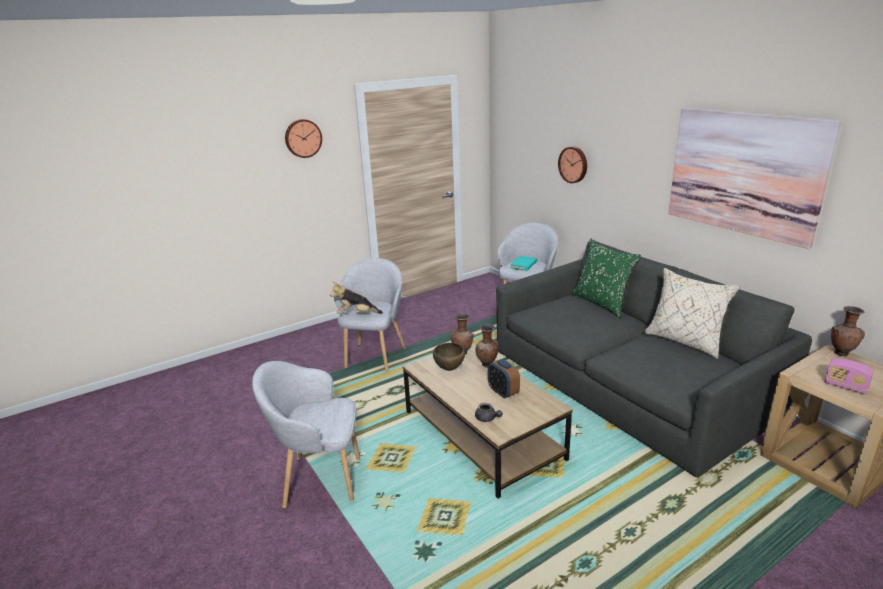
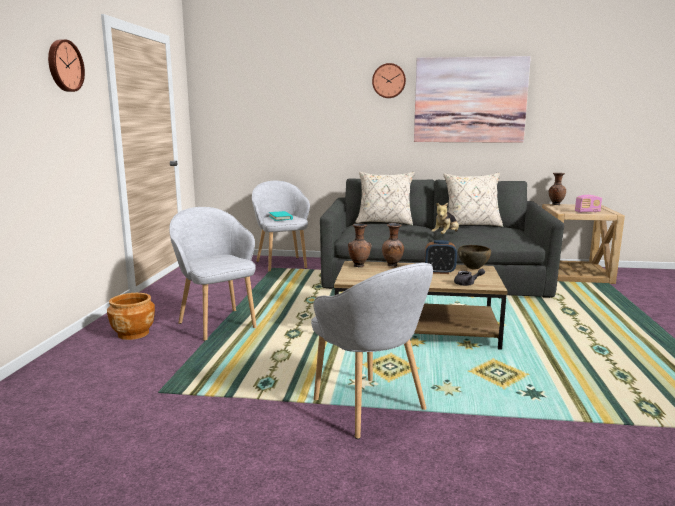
camera: 50 degrees left, 10 degrees down
(319, 480) = (369, 408): grey armchair -> grey armchair turned 75 degrees counterclockwise
(326, 342) = (133, 333): none -> brown planter
(356, 314) = (216, 265): plush toy -> plush toy (446, 235)
(449, 369) = (374, 274): brown bowl -> brown bowl (473, 269)
(573, 164) = (308, 118): wall clock -> wall clock (389, 81)
(602, 303) = (384, 222): green pillow -> beige pillow

